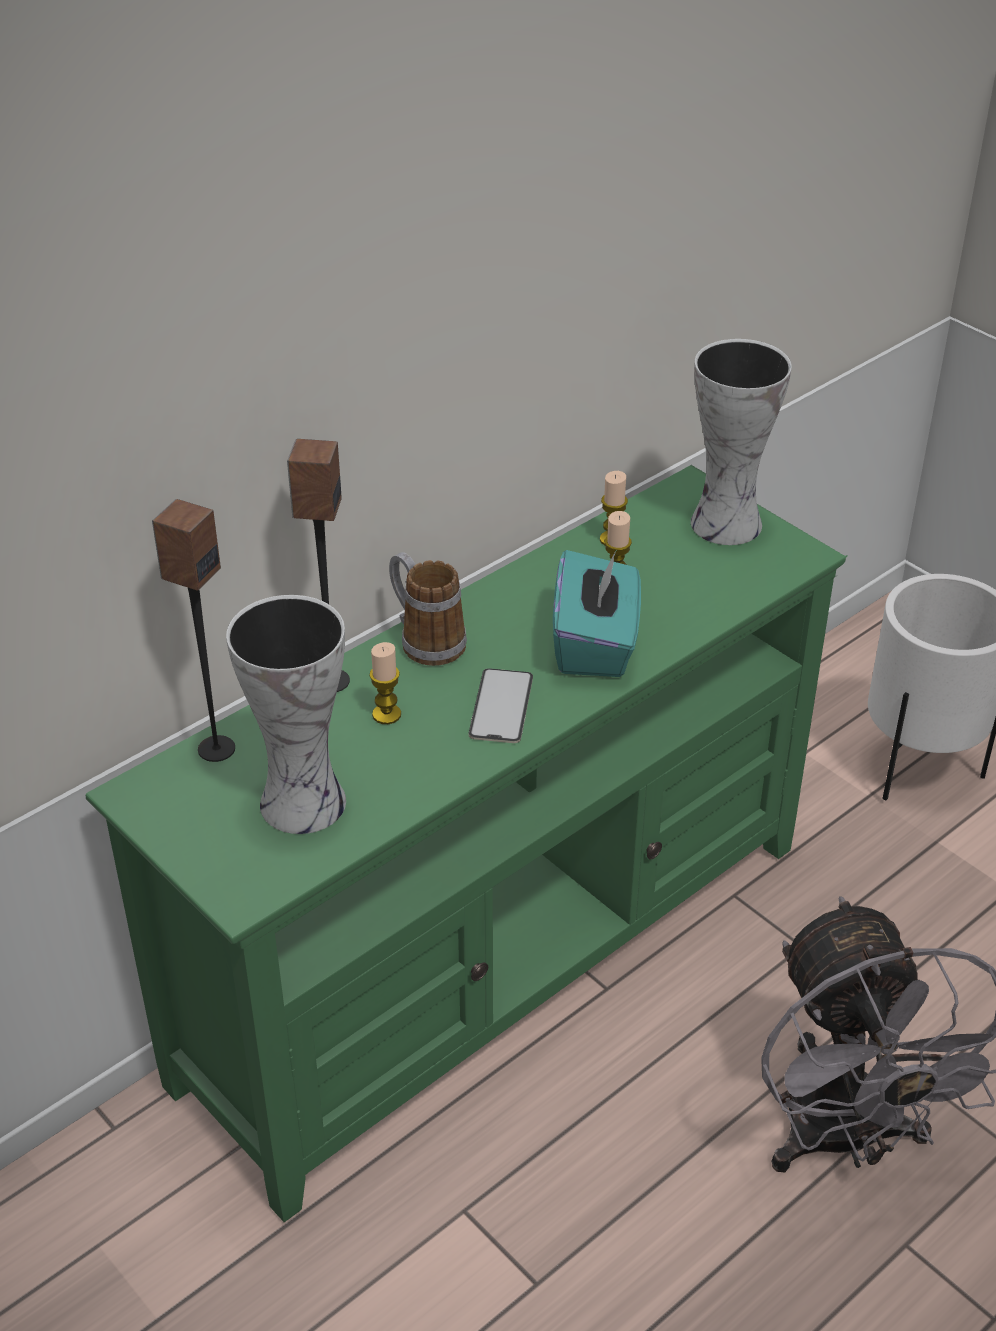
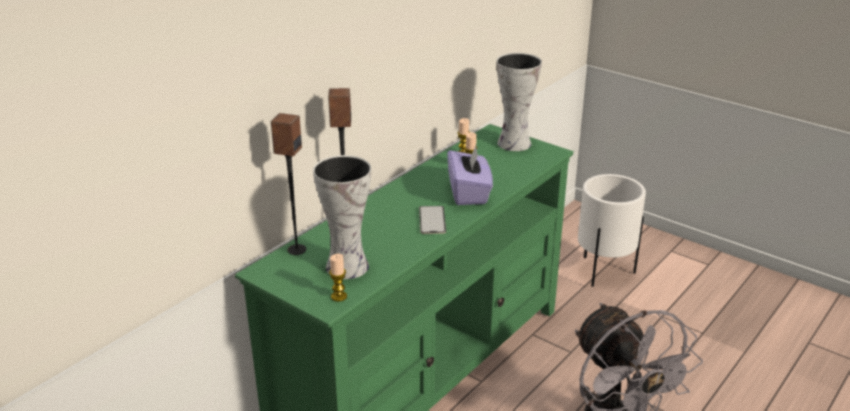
camera: 10 degrees left, 10 degrees down
(386, 714) = (377, 228): candle -> candle (339, 296)
(425, 640) = (386, 198): mug -> none
(595, 644) = (469, 193): turquoise tissue box -> purple tissue box

